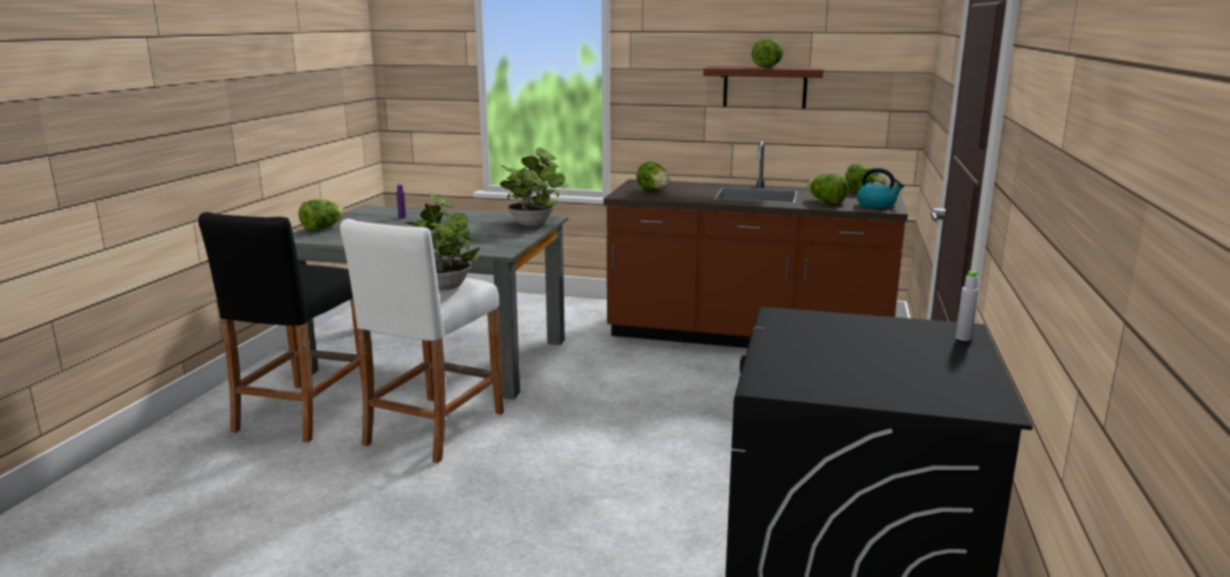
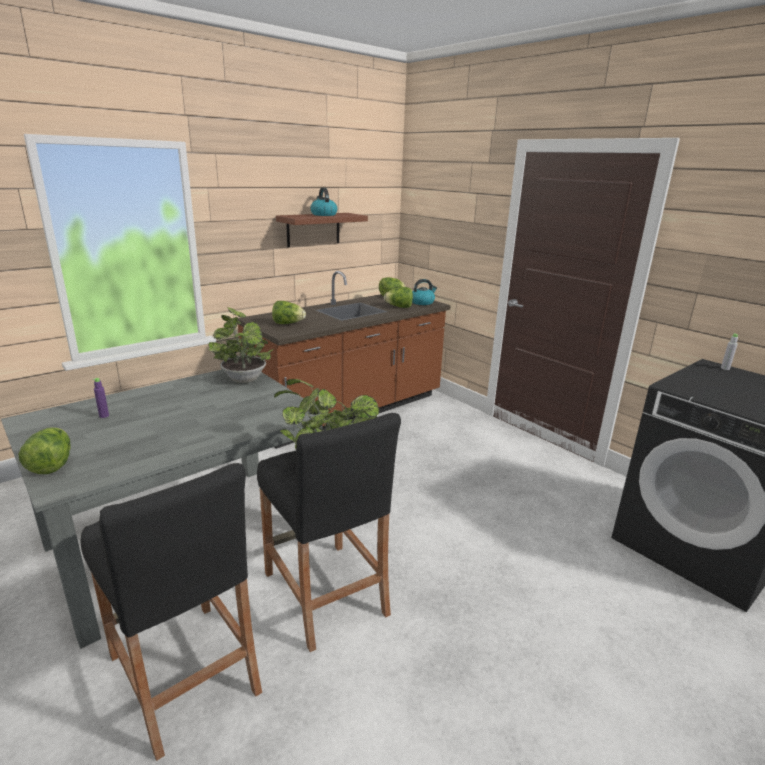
camera: 55 degrees left, 5 degrees up
(434, 428) = (325, 593): white stool -> black stool
(768, 67) = (323, 214): lettuce -> kettle

